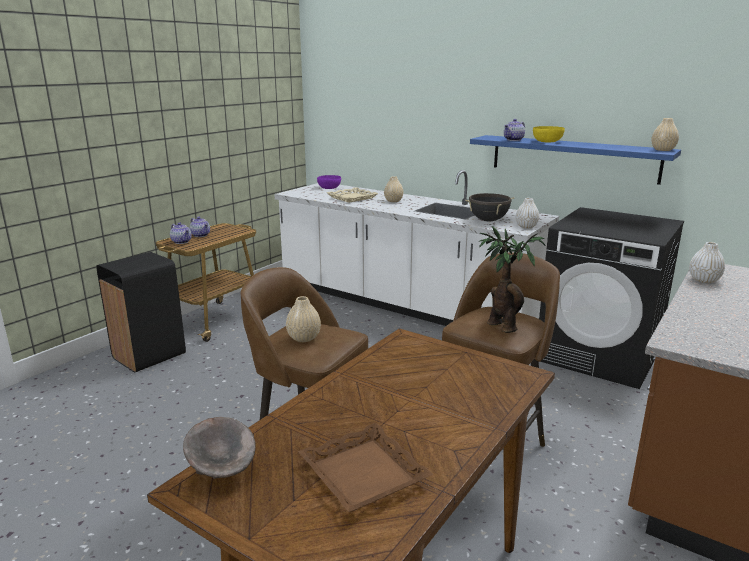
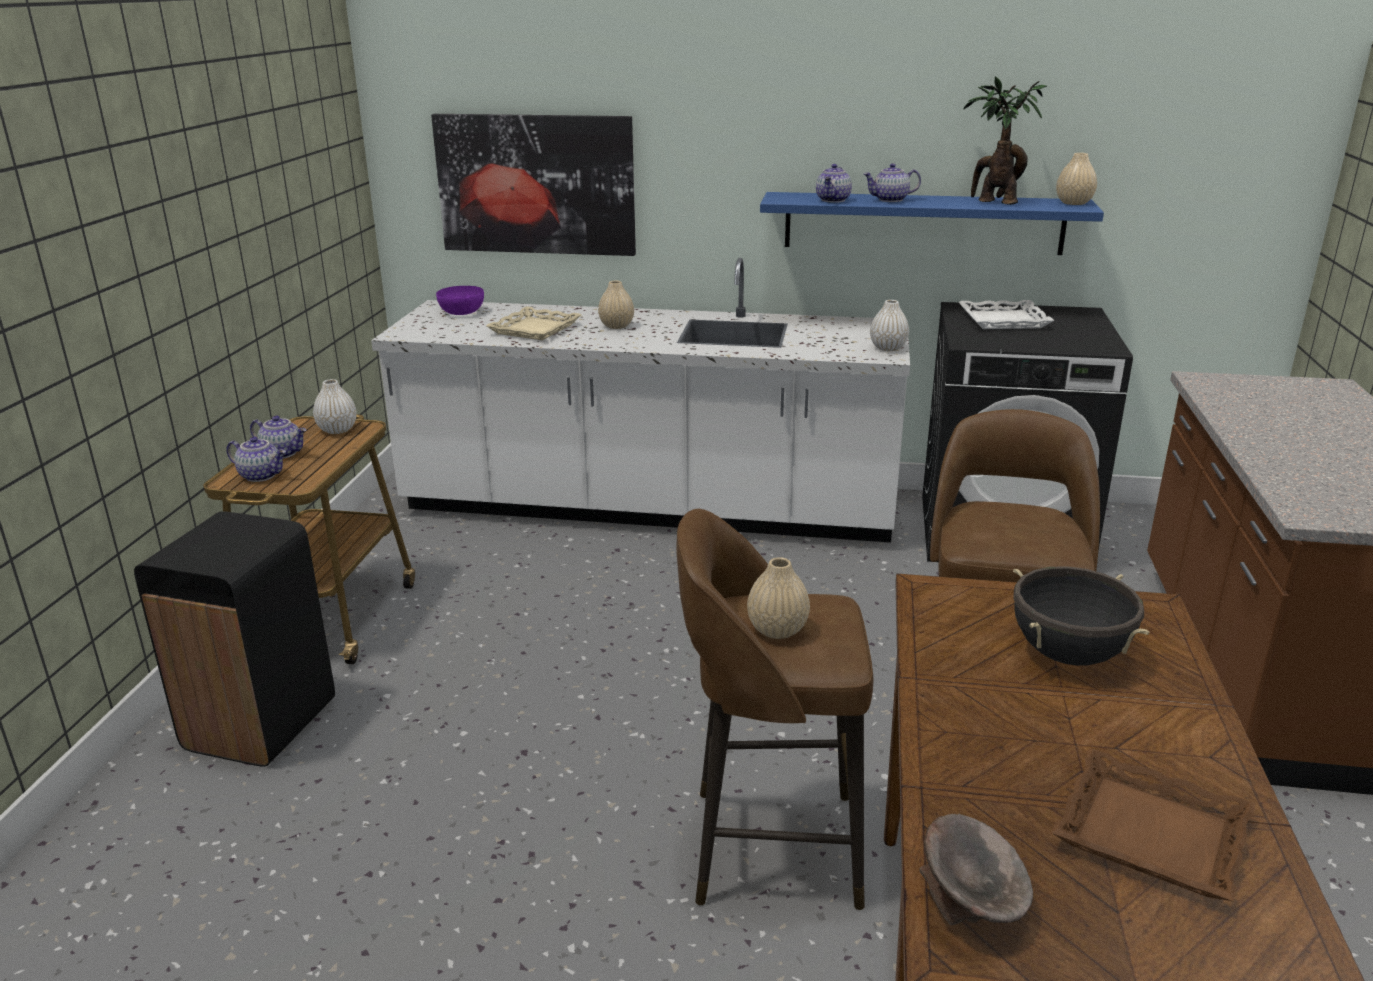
camera: 25 degrees left, 5 degrees up
(374, 126) = (536, 184): none -> picture
(488, 220) = (819, 344): black cooking pot -> black cooking pot (1068, 654)
(501, 325) = (1025, 532): potted plant -> potted plant (994, 202)
(547, 142) = (890, 200): yellow bowl -> teapot
(605, 219) = (1003, 321): none -> white tray
(704, 280) = (1223, 405): white vase -> white vase (337, 430)

